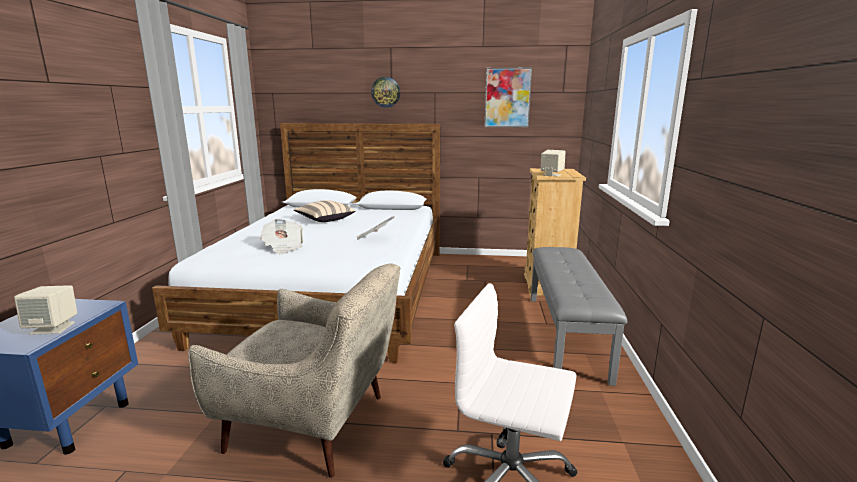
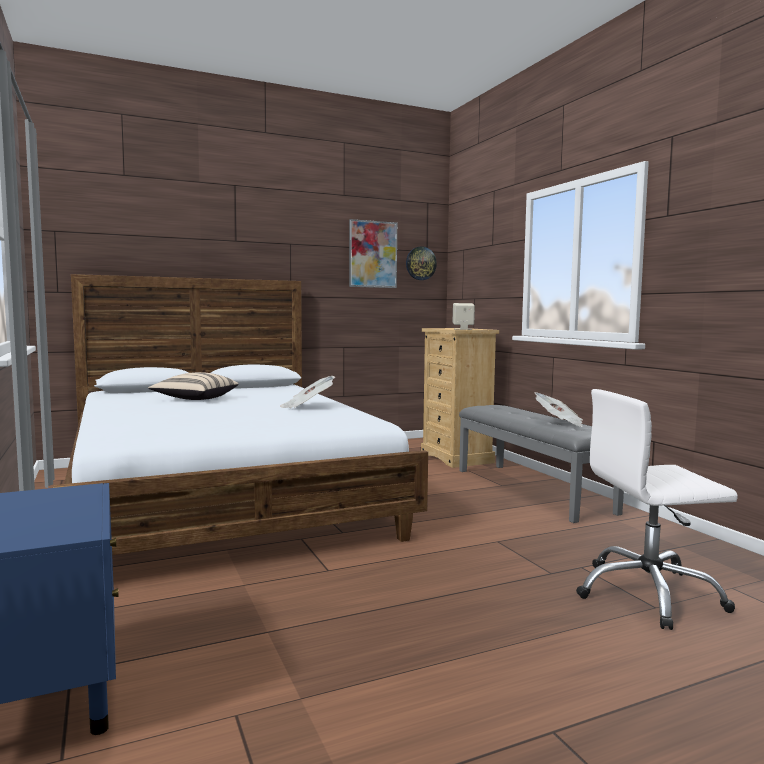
camera: 30 degrees left, 10 degrees down
(53, 328) = (68, 515): beige speaker -> none
(283, 247) = (212, 421): newspaper -> newspaper (559, 423)
(315, 425) = (409, 607): beige armchair -> none
(385, 92) = (228, 239): wall clock -> wall clock (420, 263)

